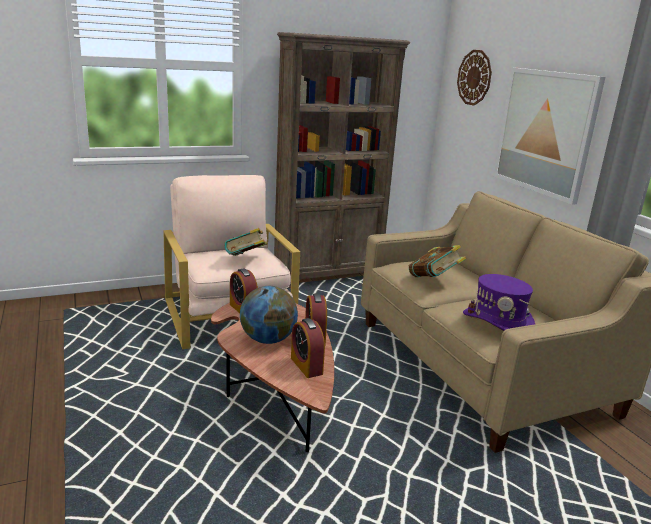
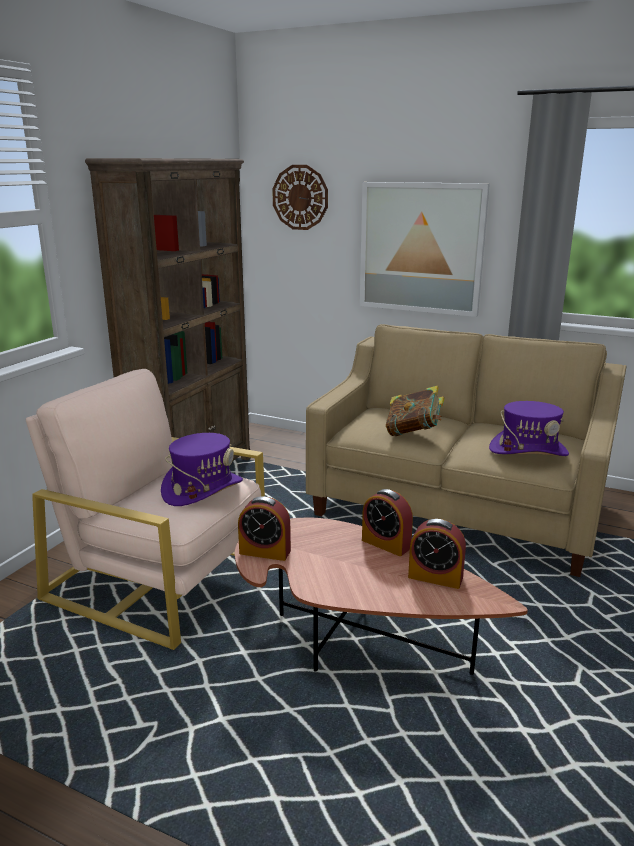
camera: 40 degrees left, 0 degrees up
(246, 260) = (202, 489): book -> purple hat
(268, 340) = (354, 571): globe -> none

